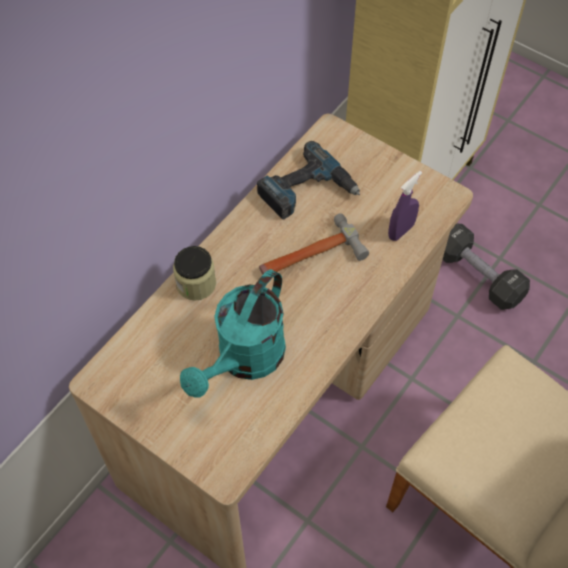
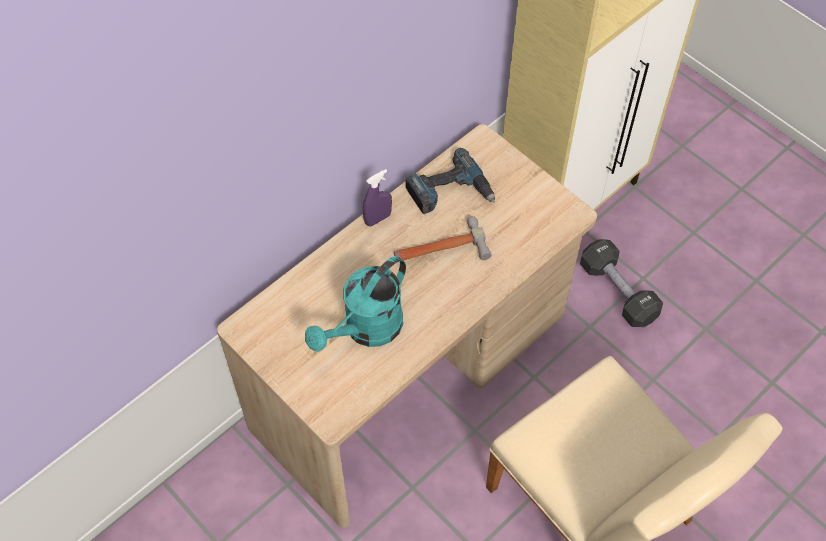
camera: 10 degrees right, 0 degrees up
(196, 284) = (338, 259): jar -> none
(401, 231) = (524, 239): purple spray bottle -> purple spray bottle (378, 219)

